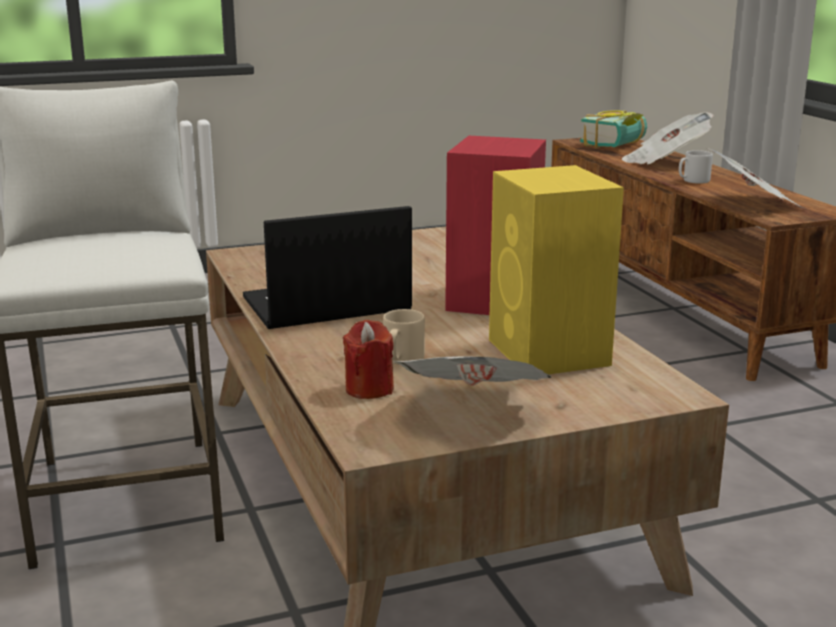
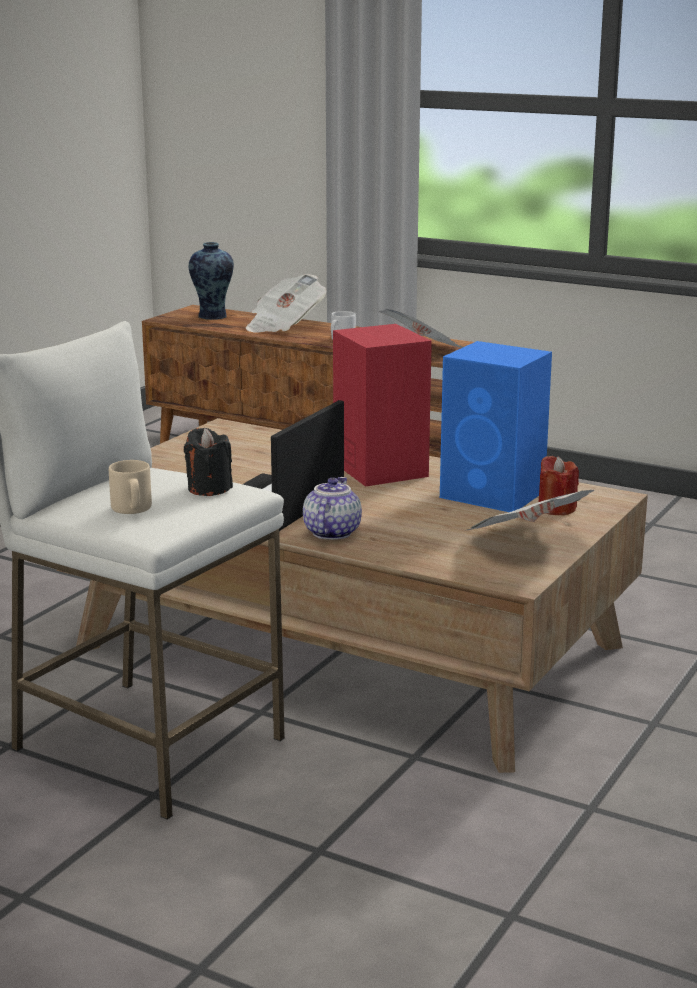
camera: 40 degrees left, 0 degrees up
(145, 255) = (209, 488): none -> black candle
(319, 341) = (330, 532): none -> teapot
(369, 389) = (438, 551): red candle -> red candle (556, 508)
(401, 359) = (414, 527): beige mug -> beige mug (132, 509)
(549, 354) = (495, 495): yellow speaker -> blue speaker
(618, 145) = (212, 316): book -> vase

